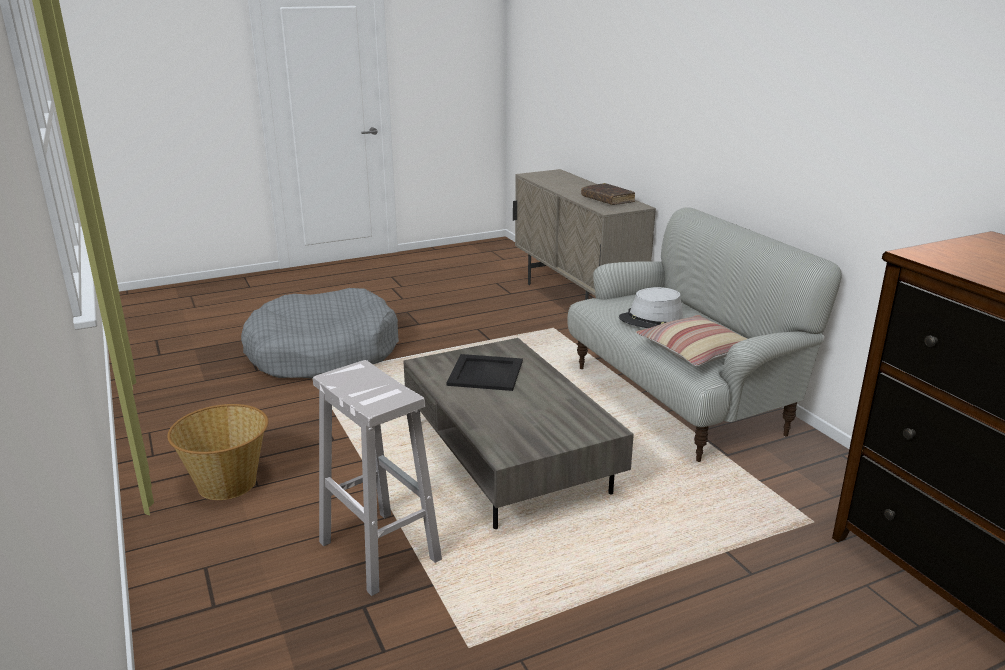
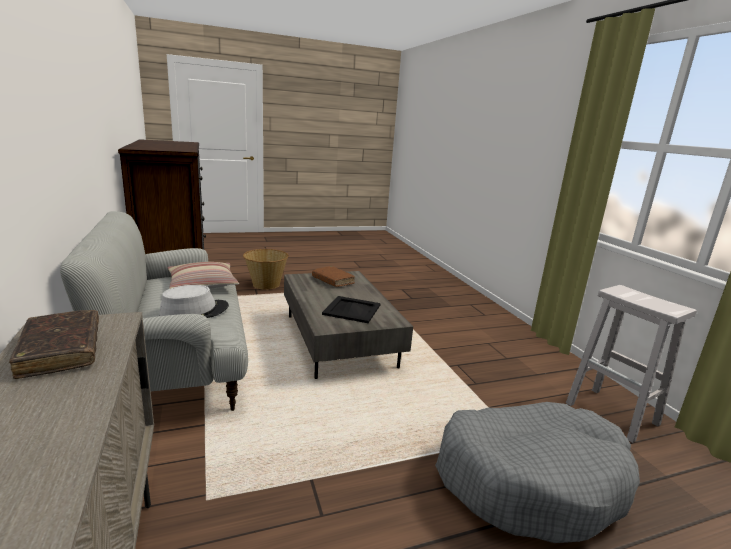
camera: 175 degrees left, 5 degrees down
(228, 484) = (506, 345): basket -> basket (266, 284)
(378, 550) = (410, 311): white stool -> white stool (613, 414)
(536, 428) = (333, 281): none -> brown book

